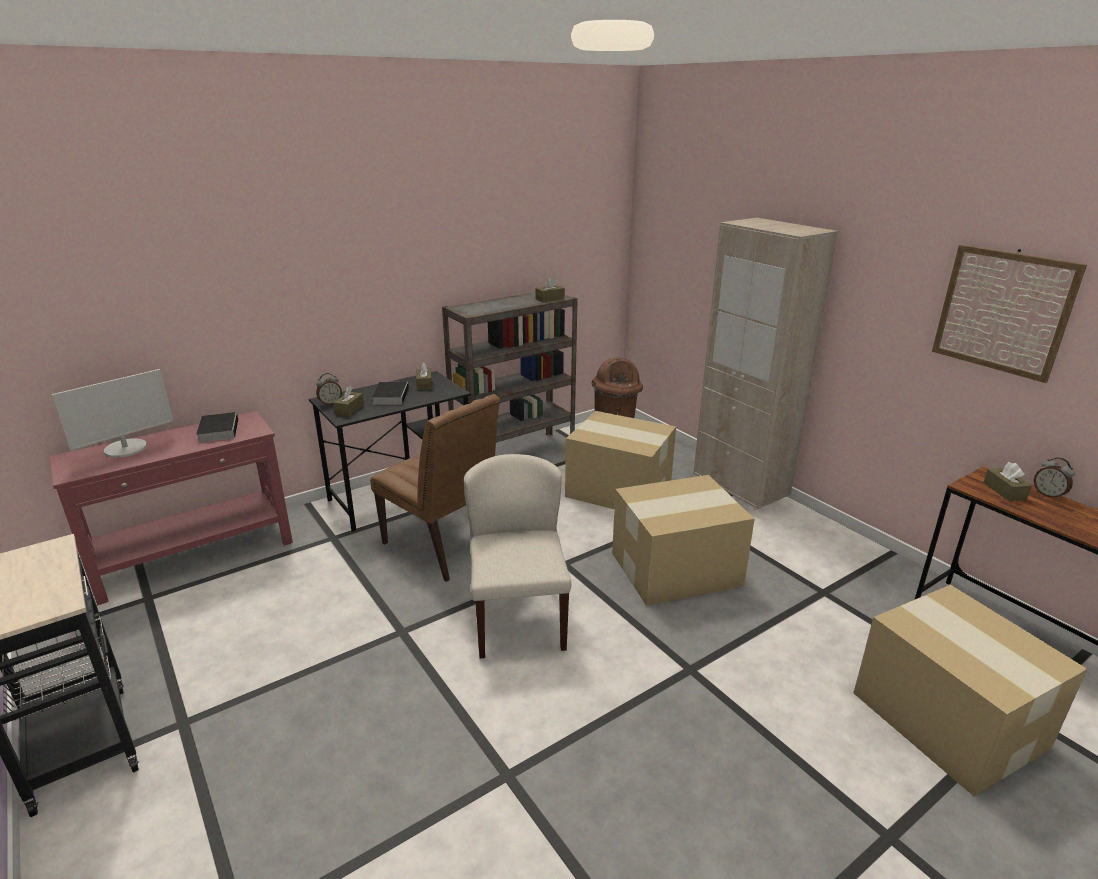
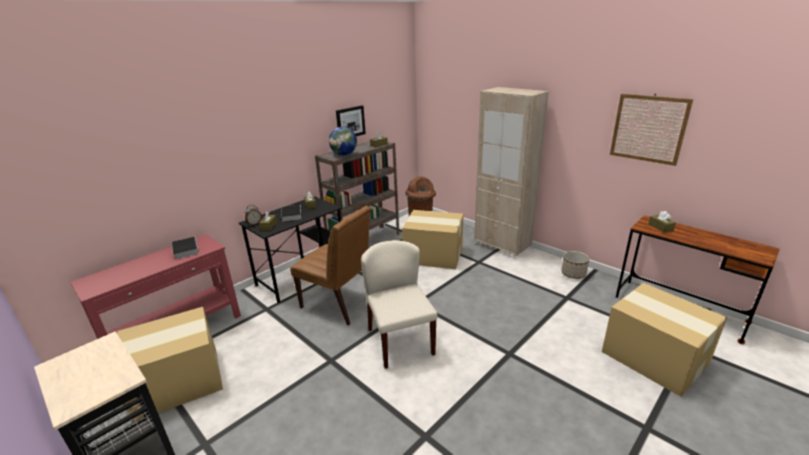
camera: 10 degrees left, 0 degrees up
(126, 449) = (125, 270): monitor -> none
(487, 309) = (344, 154): none -> globe
(508, 258) = (350, 122): none -> picture
(677, 569) = (483, 296): cardboard box -> cardboard box (180, 382)
(850, 554) = (573, 274): none -> planter
(1048, 495) = (682, 226): alarm clock -> none

